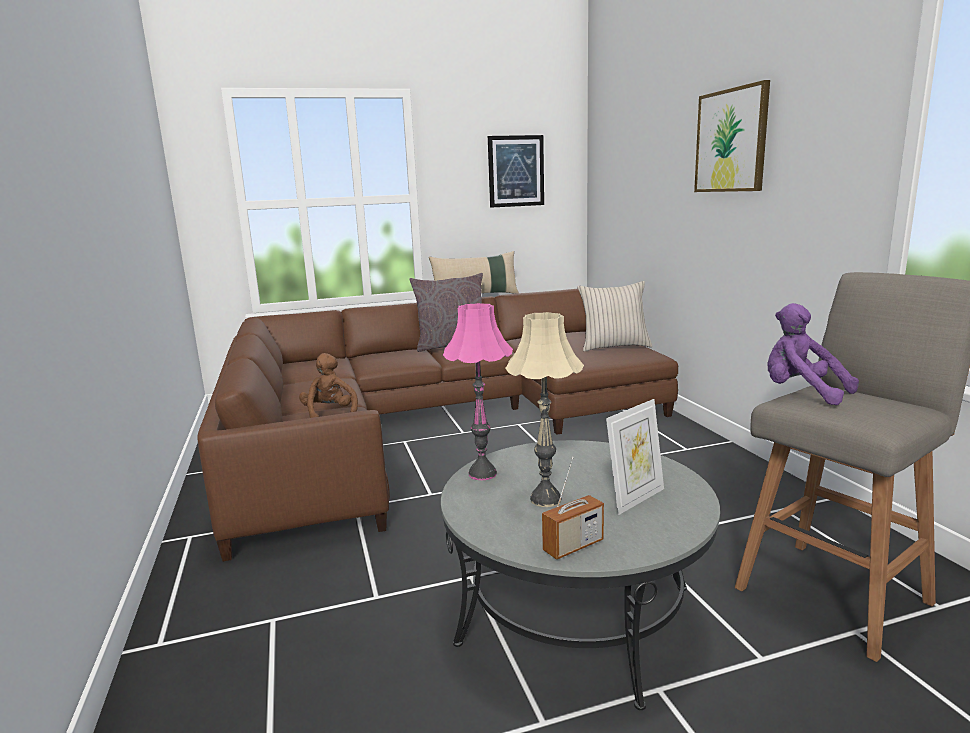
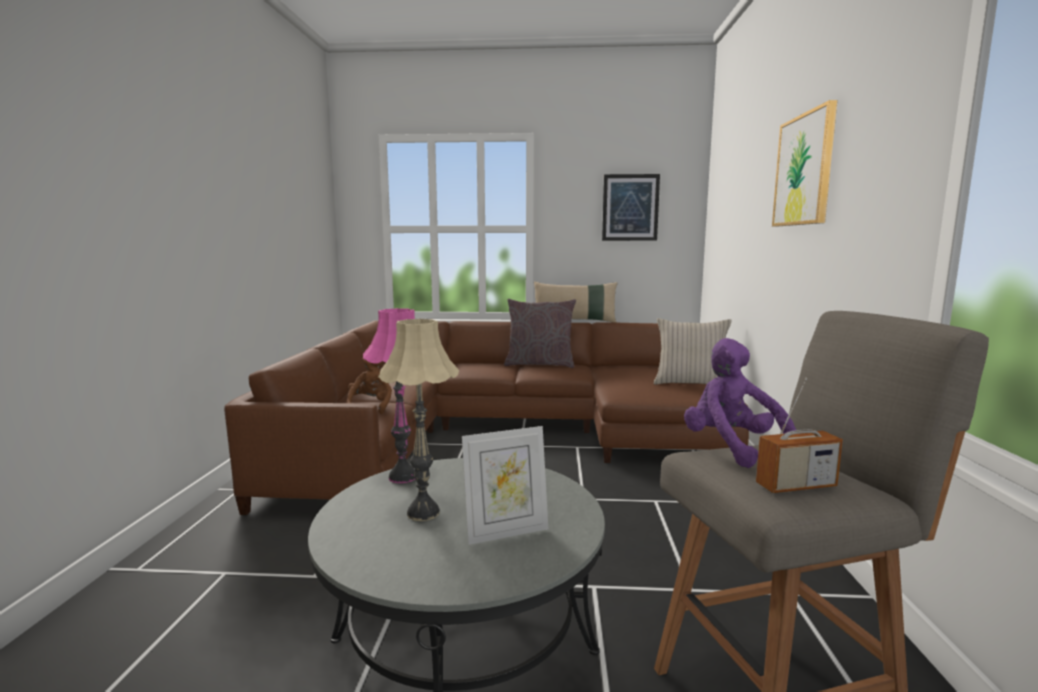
camera: 20 degrees right, 5 degrees down
(573, 546) = (385, 565): radio -> radio (796, 486)

